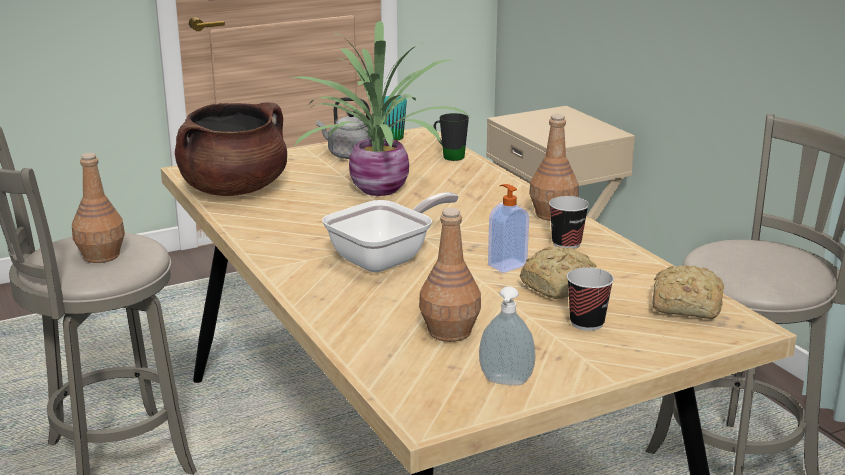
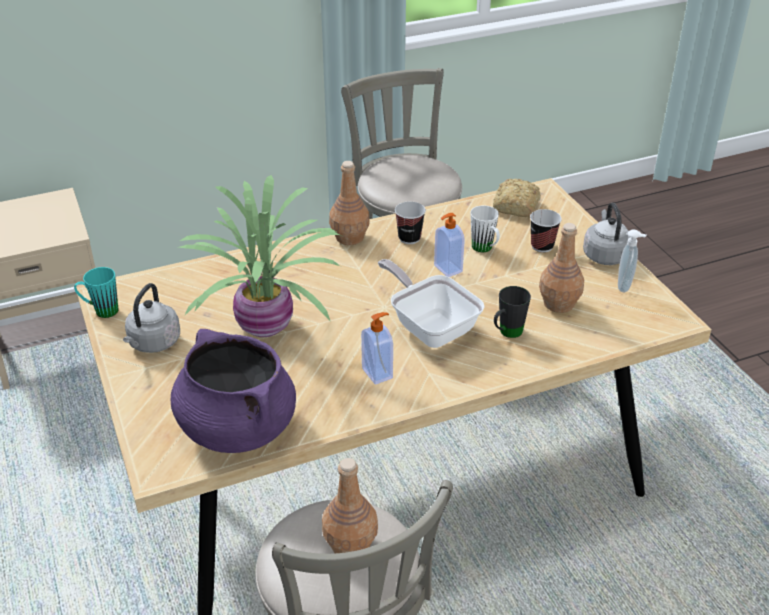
camera: 85 degrees left, 15 degrees up
(234, 189) = (236, 427): brown cooking pot -> purple cooking pot
(306, 237) = (378, 373): none -> soap dispenser
(449, 156) = (183, 278): black mug -> black mug (507, 333)
(561, 286) = (485, 249): bread -> white mug
(586, 370) = (604, 254): none -> grey kettle

